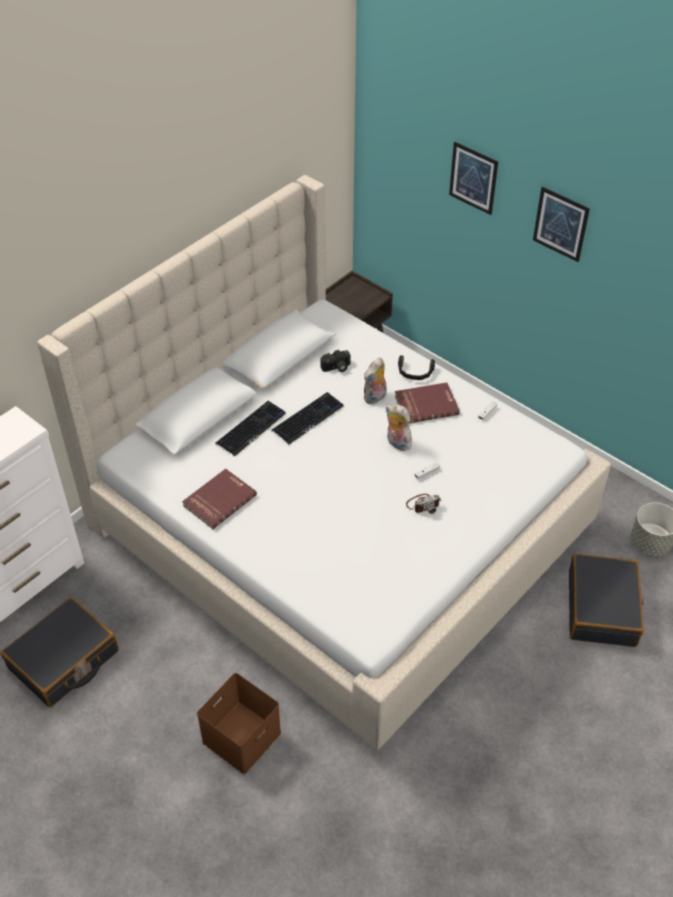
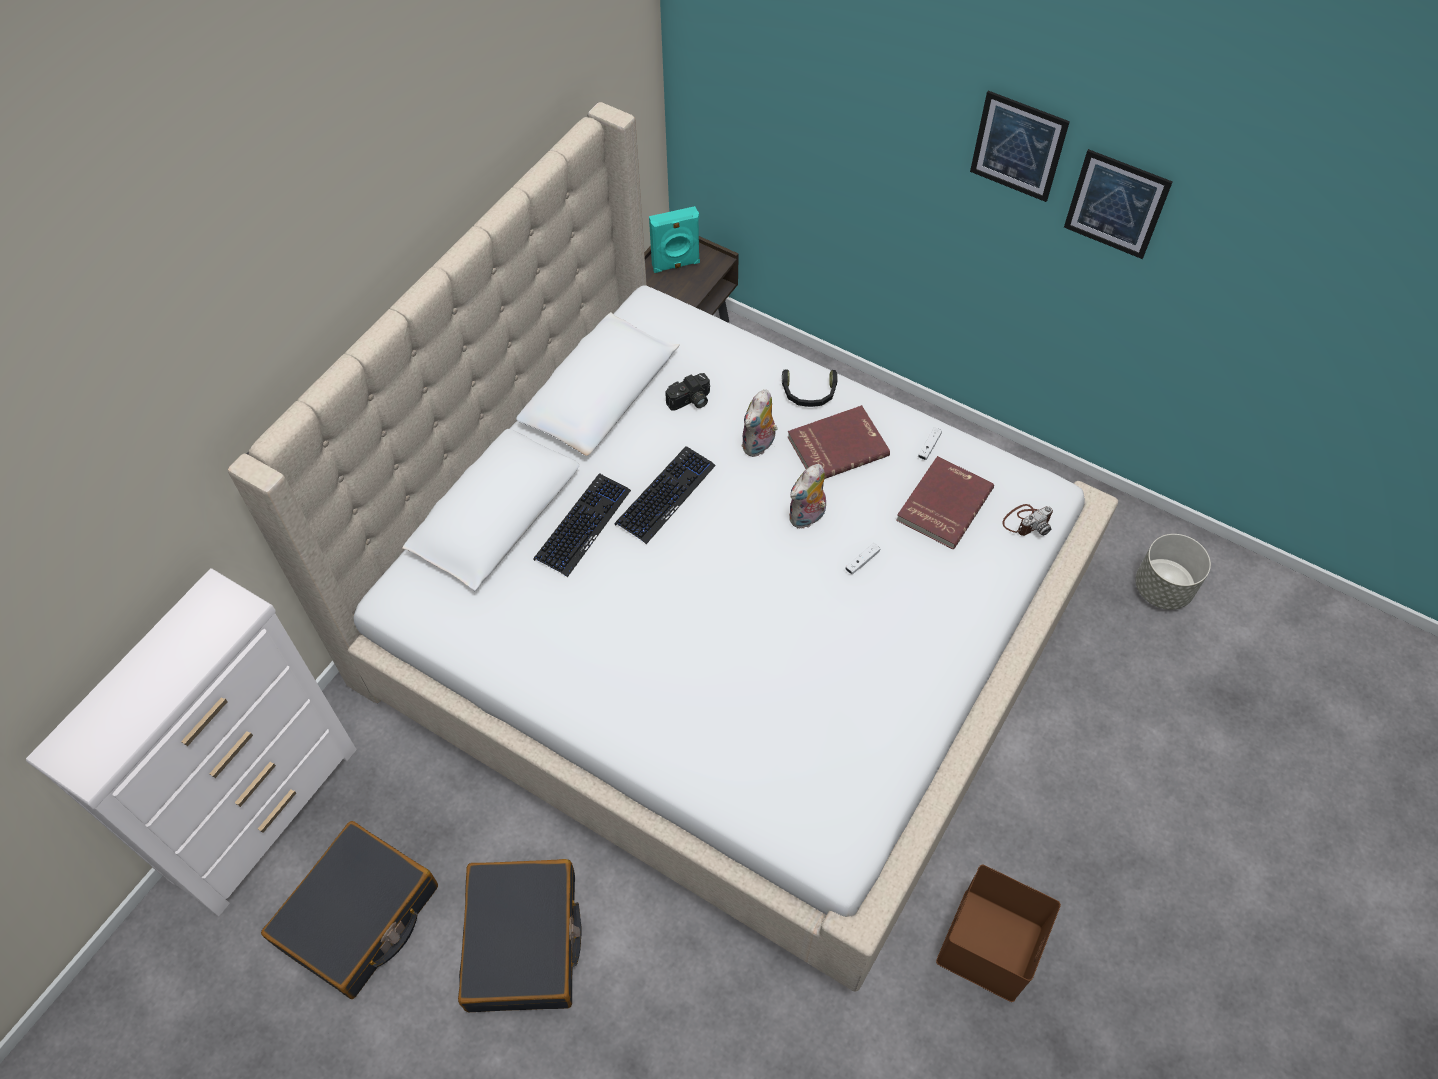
camera: 10 degrees left, 10 degrees up
(219, 500) = (559, 656): red book -> red book (942, 504)
(241, 735) = (648, 993): brown storage box -> brown storage box (988, 942)
(350, 295) = (676, 265): none -> turquoise speaker
(397, 443) = (807, 517): plush toy -> plush toy turned 75 degrees counterclockwise
(423, 504) = (868, 616): camera -> camera (1026, 521)
(473, 178) = (868, 81): picture -> picture (1116, 204)
(602, 609) = (1118, 701): black suitcase -> black suitcase (523, 942)

